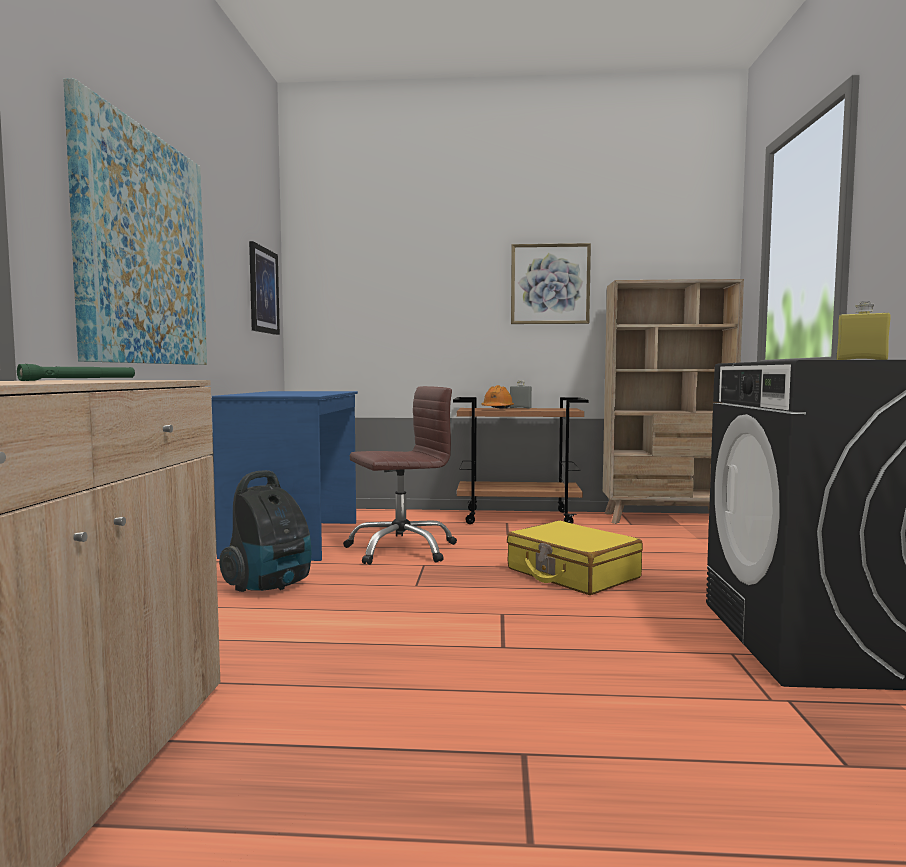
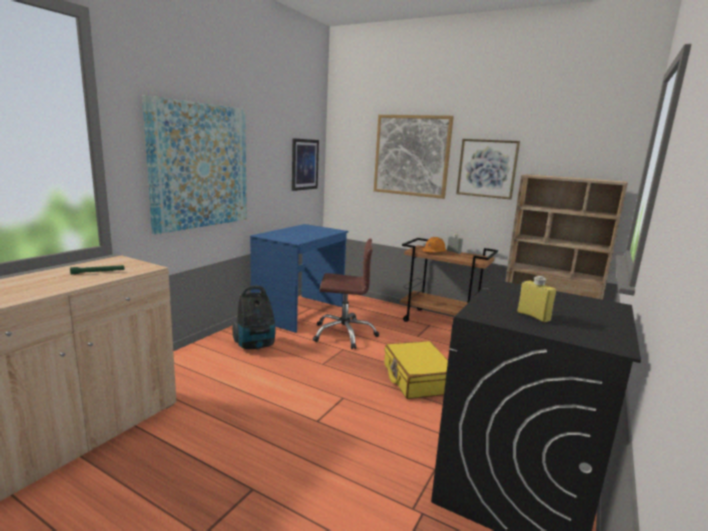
camera: 25 degrees right, 10 degrees up
(435, 274) = (411, 155): none -> picture

